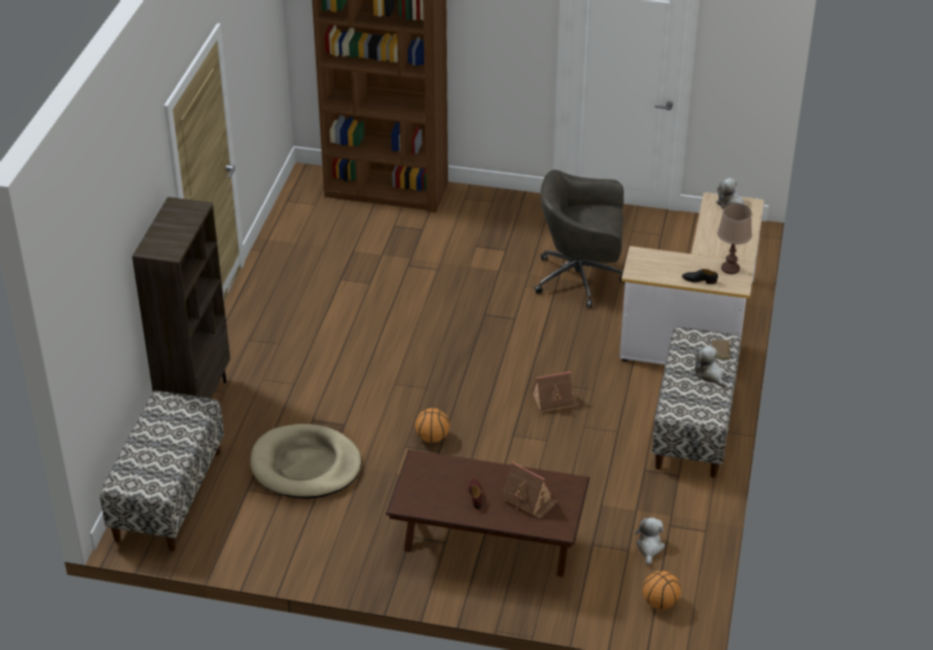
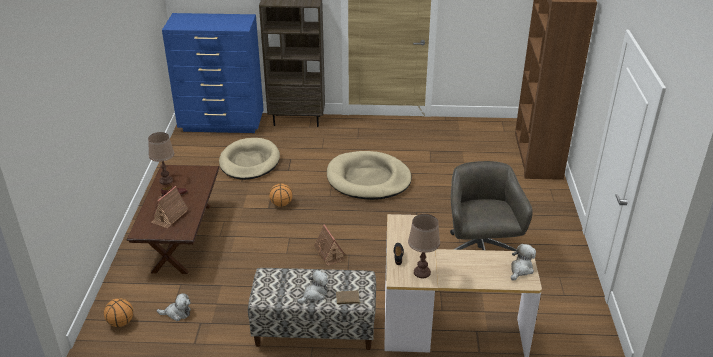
camera: 80 degrees right, 5 degrees down
(168, 495) = (222, 124): bench -> blue dresser
(395, 346) = (368, 179): none -> beige dog bed
(435, 505) = (166, 180): none -> brown table lamp

